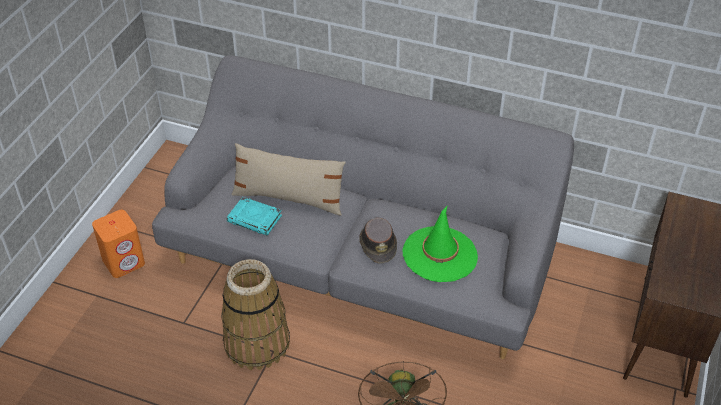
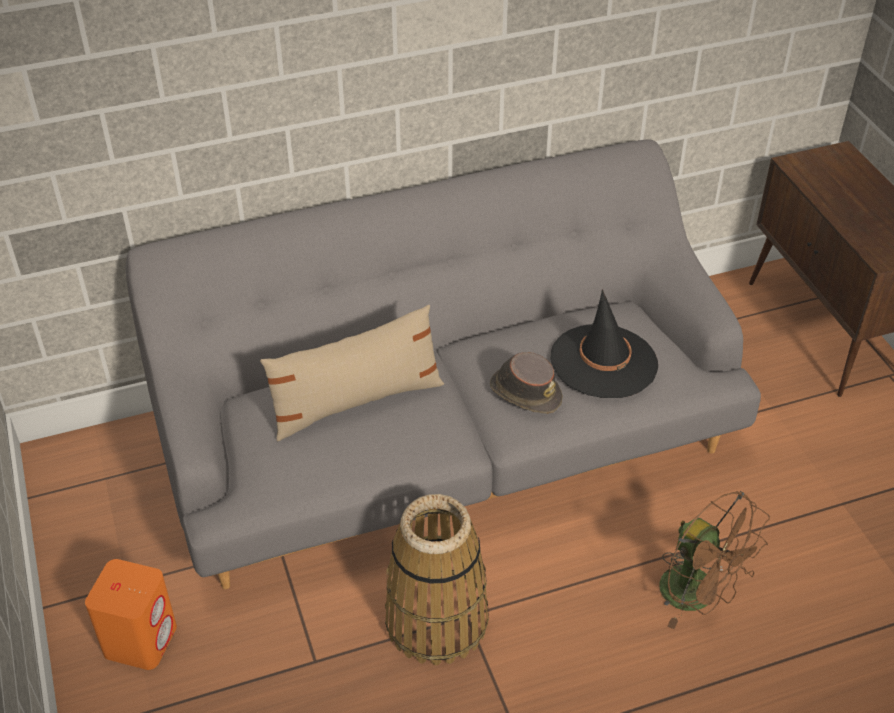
camera: 40 degrees left, 0 degrees up
(255, 219) = (344, 452): turquoise book -> none
(440, 254) = (603, 361): green hat -> black hat

